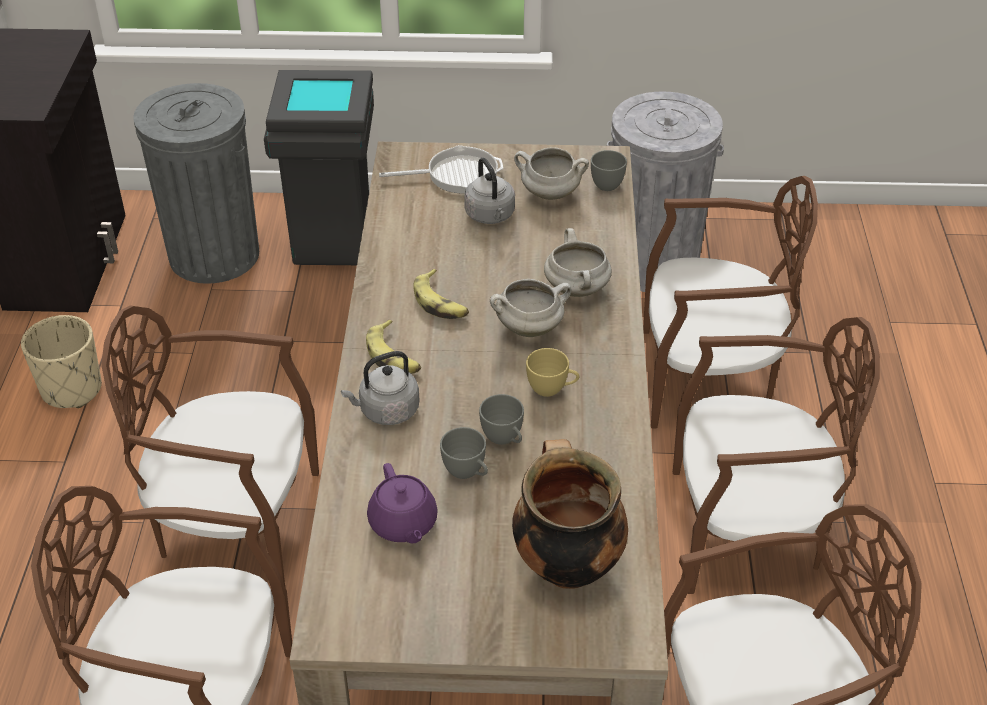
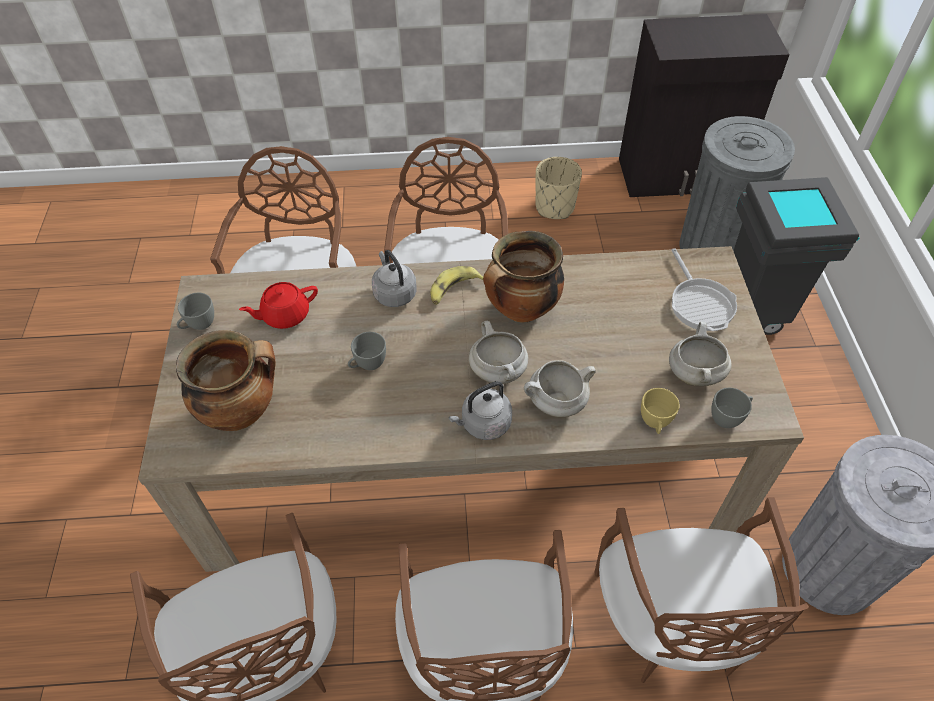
camera: 85 degrees right, 10 degrees up
(403, 524) = (285, 315): purple teapot -> red teapot
(441, 302) = (521, 311): banana -> cooking pot
(467, 473) = (332, 345): grey cup -> grey cup (199, 325)
(491, 216) = (646, 332): grey kettle -> grey kettle (483, 424)
(552, 389) = (425, 391): yellow cup -> yellow cup (655, 423)

